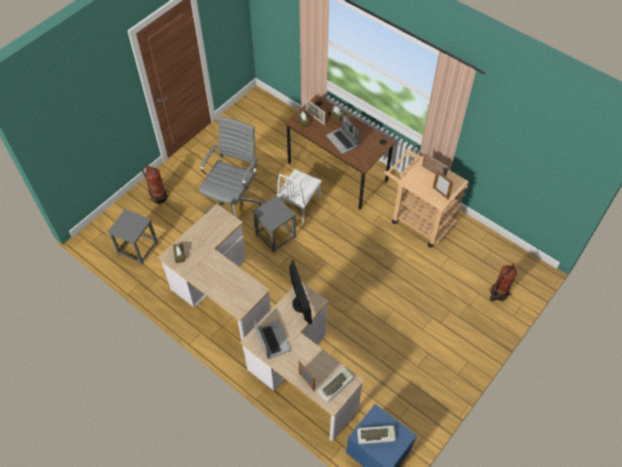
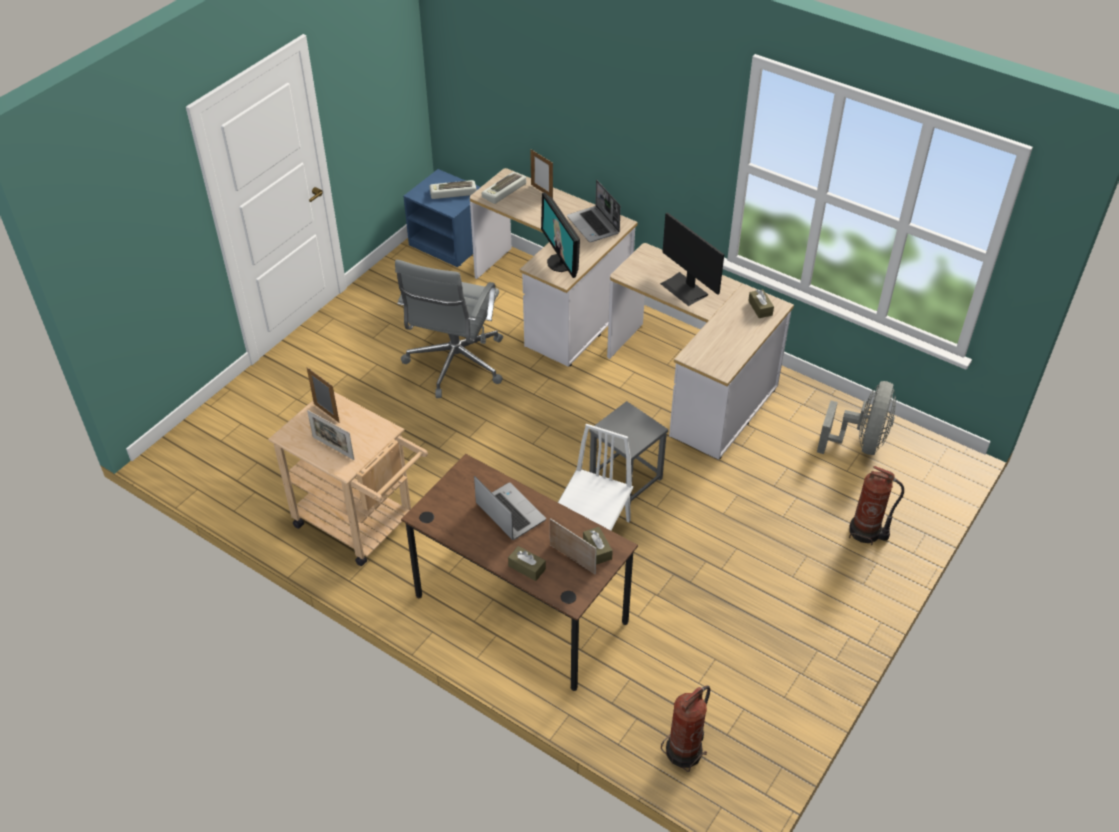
camera: 175 degrees right, 10 degrees down
(138, 248) = (860, 442): grey stool -> grey fan
(222, 274) = (685, 289): none -> monitor
(233, 202) = (719, 531): grey office chair -> grey office chair (454, 364)
(498, 293) = (245, 417): fire extinguisher -> fire extinguisher (685, 751)

